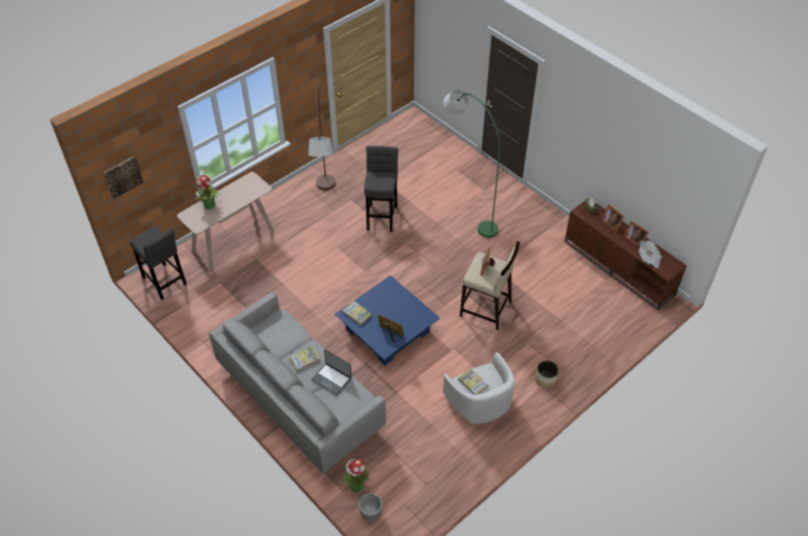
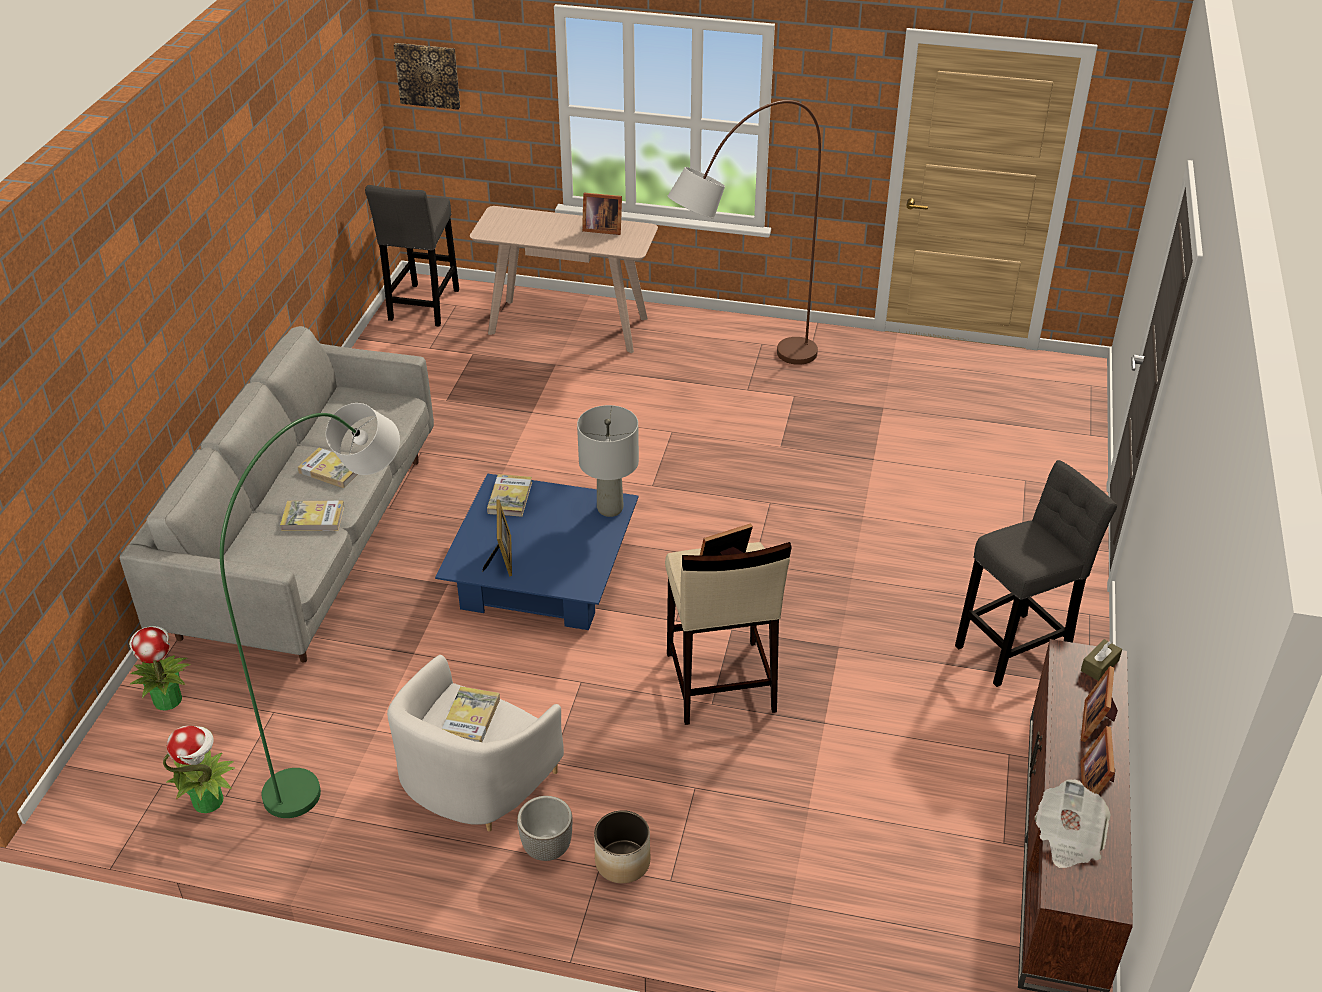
camera: 55 degrees right, 10 degrees down
(209, 204) = (542, 221): potted plant -> potted plant (209, 800)
(236, 189) = (601, 228): none -> picture frame
(332, 379) = (313, 518): laptop -> book
(371, 514) = (116, 748): planter -> planter (546, 849)
(382, 216) = (798, 445): grey stool -> grey stool (1017, 647)
(390, 287) = (609, 508): none -> grey table lamp
(467, 205) = (952, 535): green floor lamp -> green floor lamp (353, 721)

